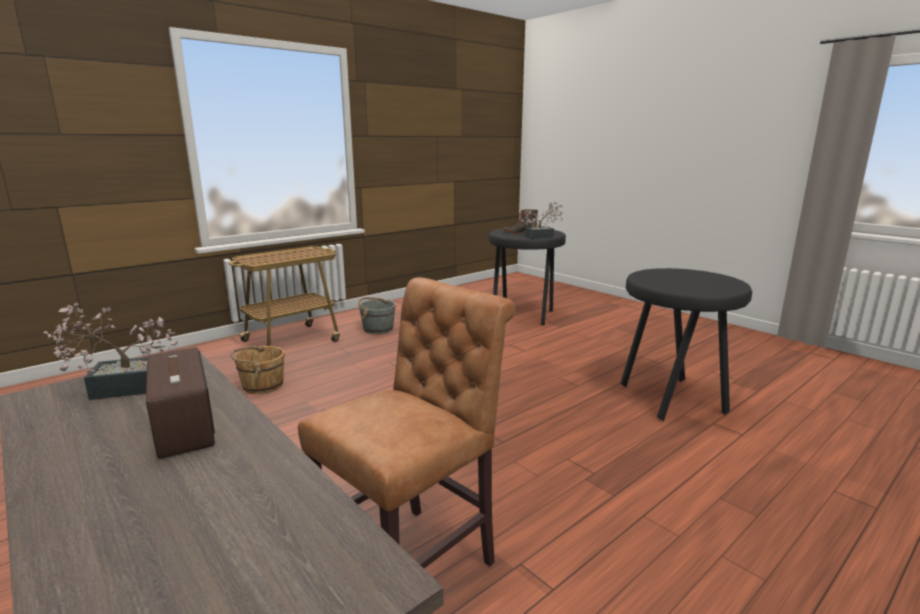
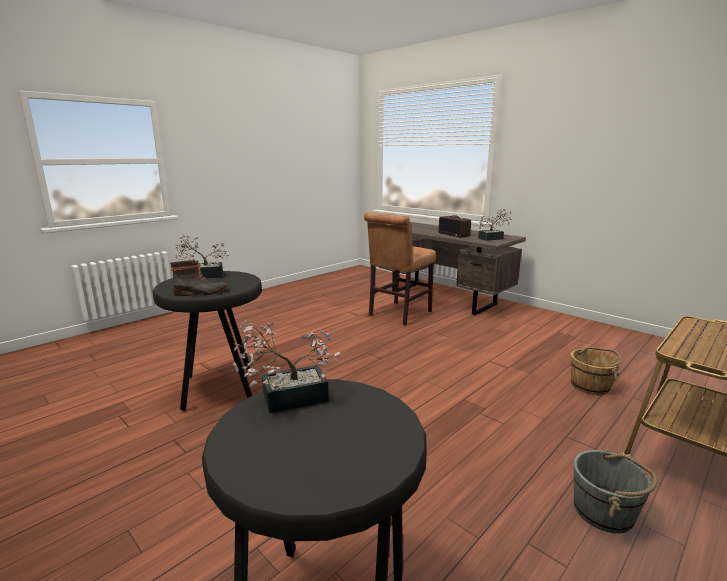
camera: 175 degrees right, 0 degrees up
(519, 232) = (337, 435): boot -> boot (201, 293)
(717, 290) = (203, 275): none -> potted plant

